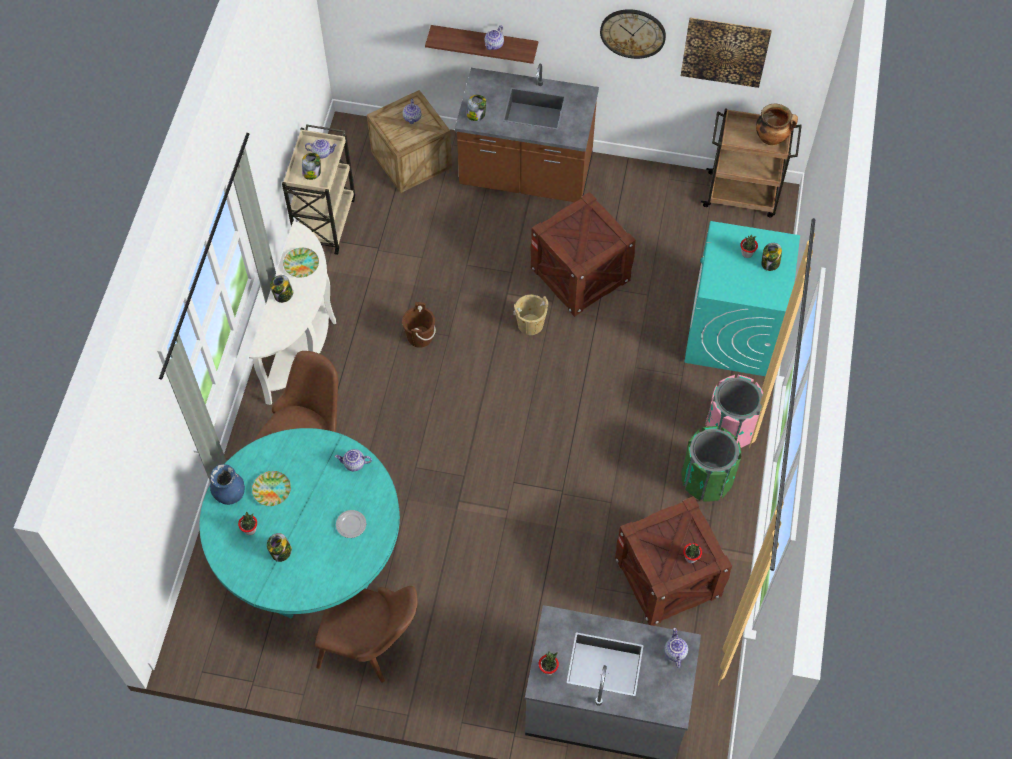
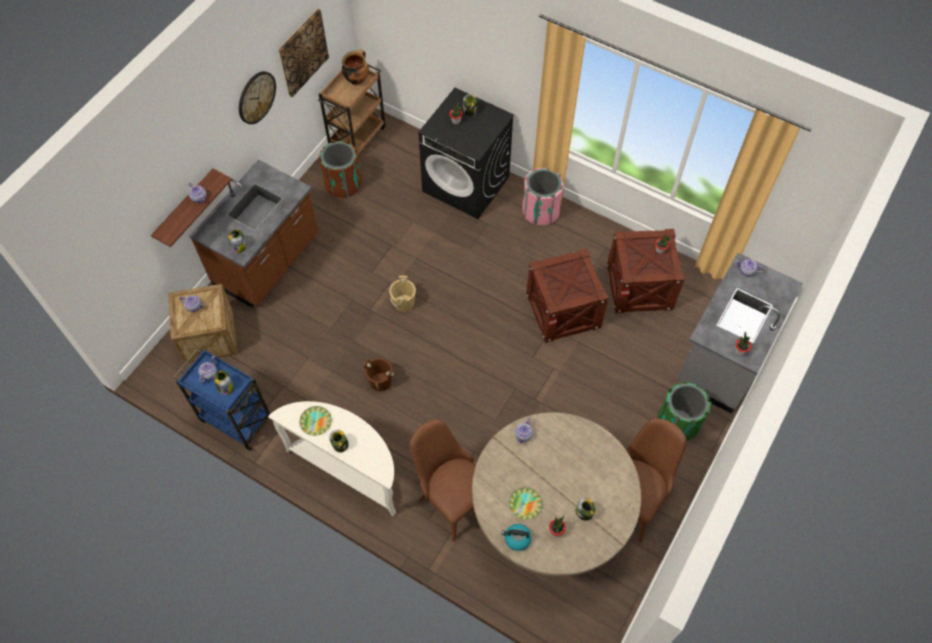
camera: 70 degrees left, 0 degrees up
(229, 493) = (517, 539): blue vase -> kettle
(312, 560) = (549, 519): turquoise dining table -> beige dining table
(325, 221) = (235, 419): beige cart -> blue cart
(351, 525) = (577, 453): plate -> none
(580, 274) = (375, 256): crate -> crate (562, 310)
(666, 206) = (343, 184): none -> brown trash can
(706, 479) = (573, 238): green trash can -> green trash can (677, 423)
(731, 333) = (466, 184): turquoise washing machine -> black washing machine

